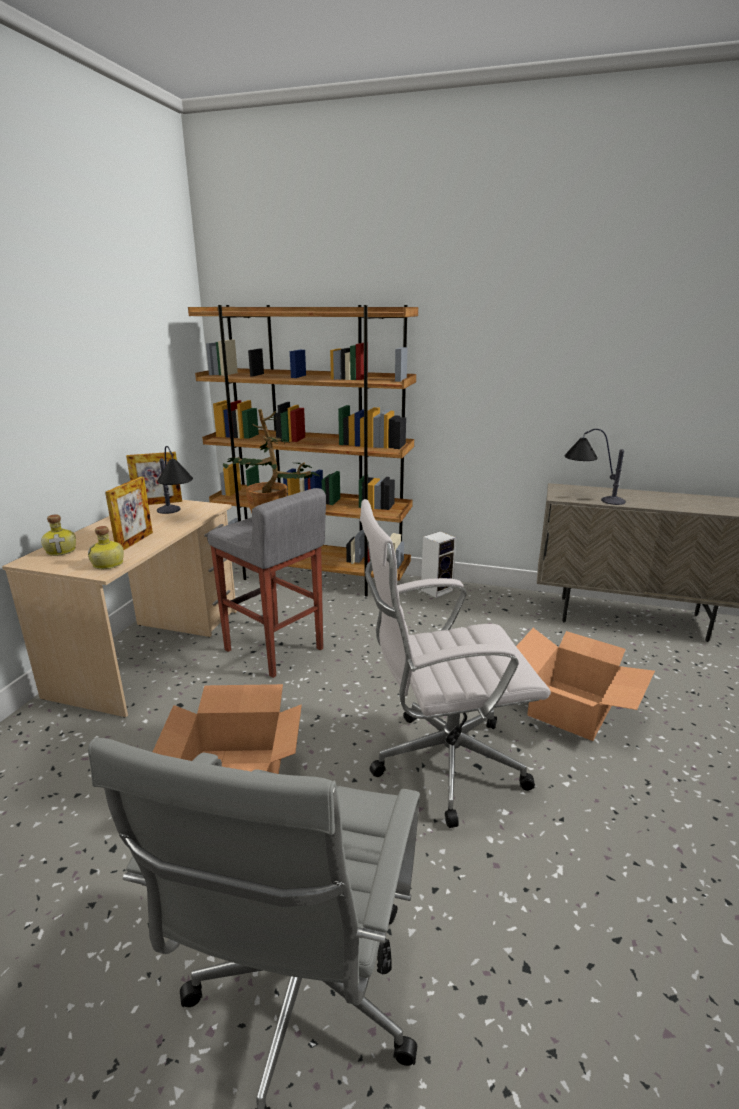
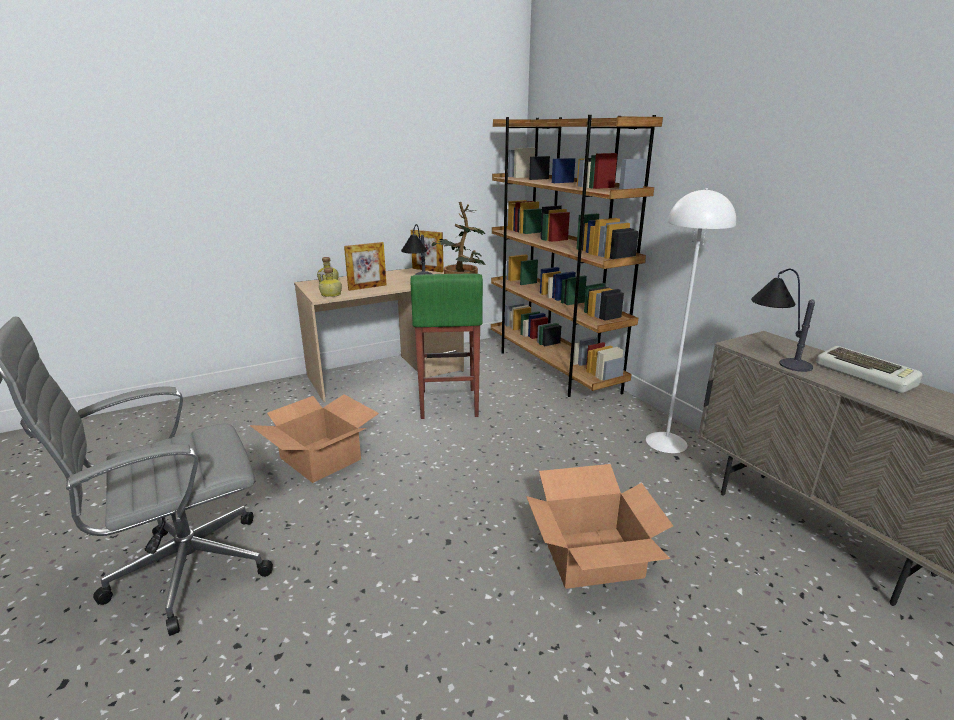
camera: 45 degrees right, 0 degrees up
(274, 650) = (447, 403): grey stool -> green stool
(437, 590) = (637, 416): speaker -> none
(441, 764) = (427, 525): white office chair -> none
(483, 601) = (666, 442): none -> white floor lamp
(648, 496) = (866, 375): none -> keyboard

